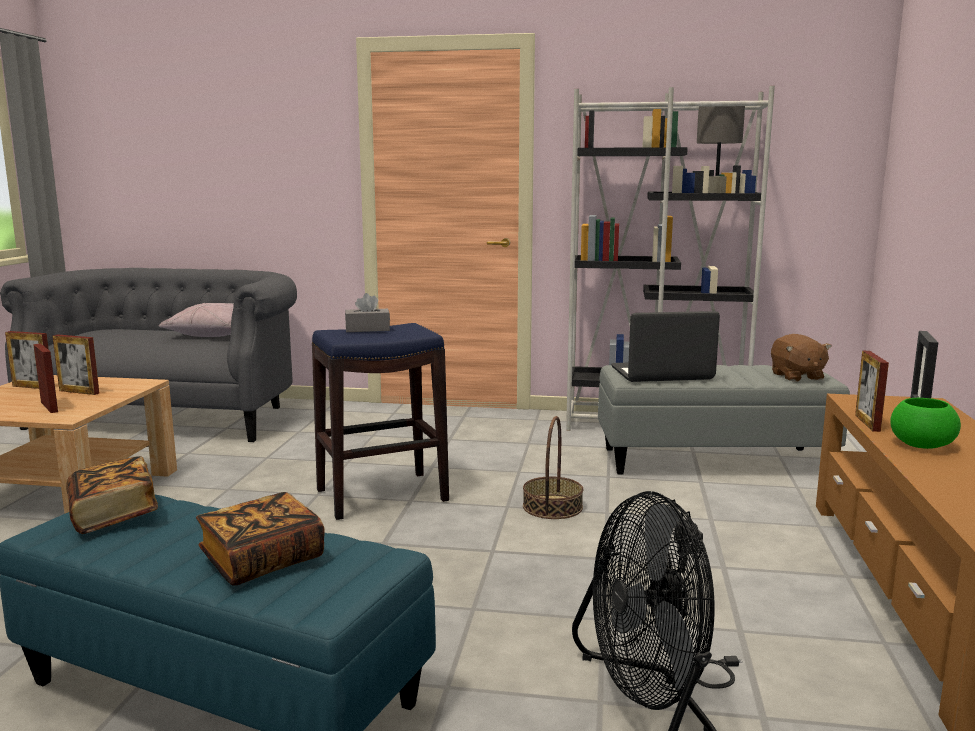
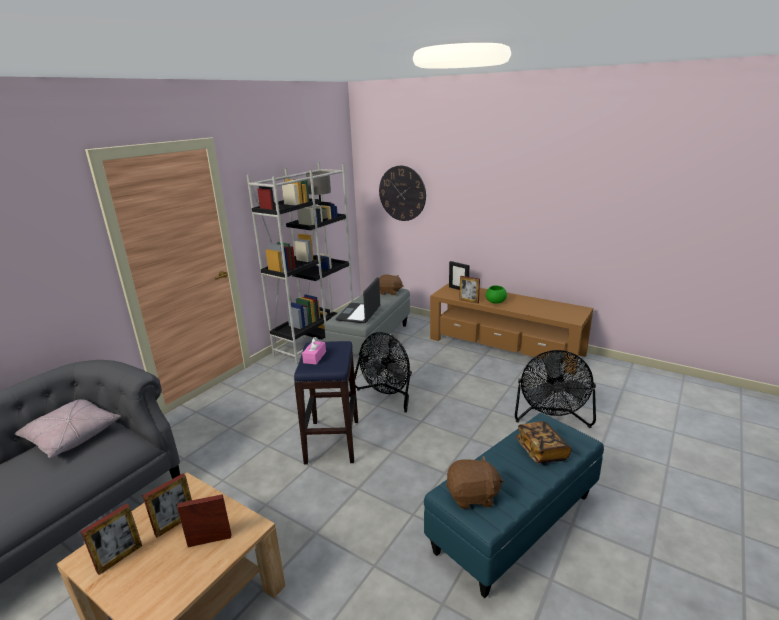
camera: 65 degrees left, 10 degrees up
(113, 515) = (472, 496): book -> brown plush toy
(367, 329) = (314, 357): grey tissue box -> pink tissue box
(552, 507) = (387, 393): basket -> black fan
(928, 167) = (402, 193): none -> wall clock

